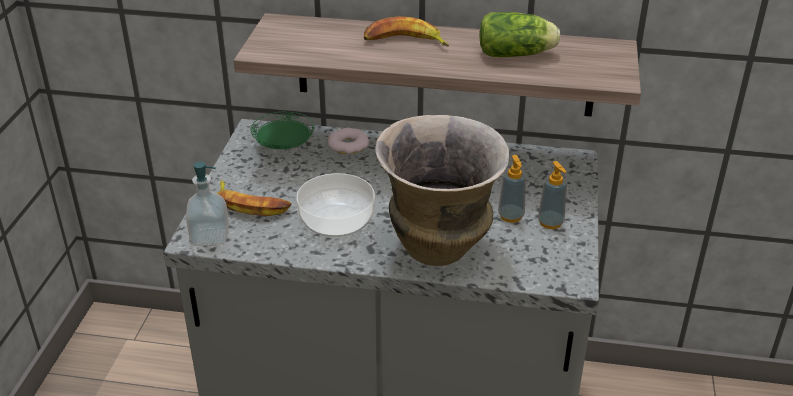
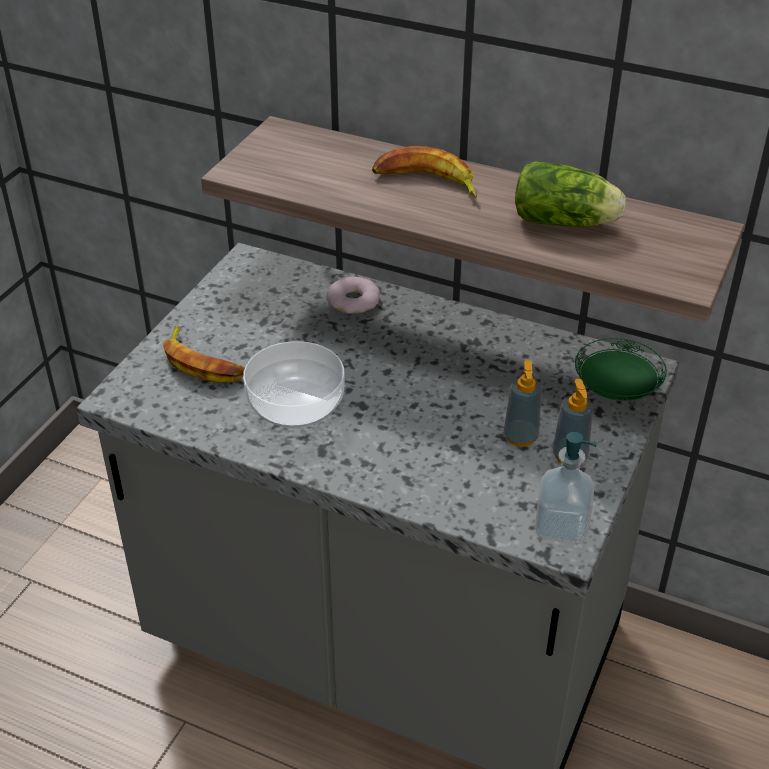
camera: 15 degrees right, 5 degrees up
(210, 237) = (137, 398): soap dispenser -> soap dispenser (561, 526)
(283, 145) = (273, 288): green plate -> green plate (616, 389)
(440, 249) = (409, 467): vase -> none

